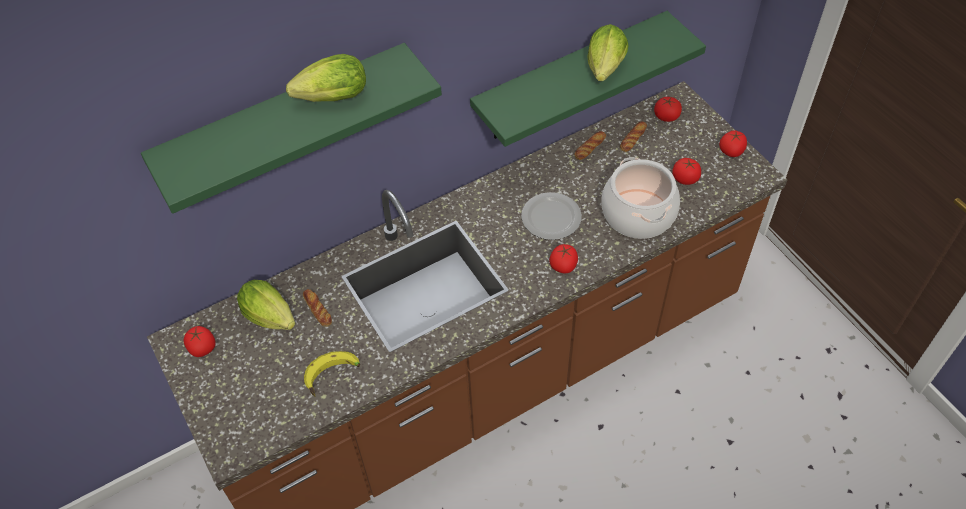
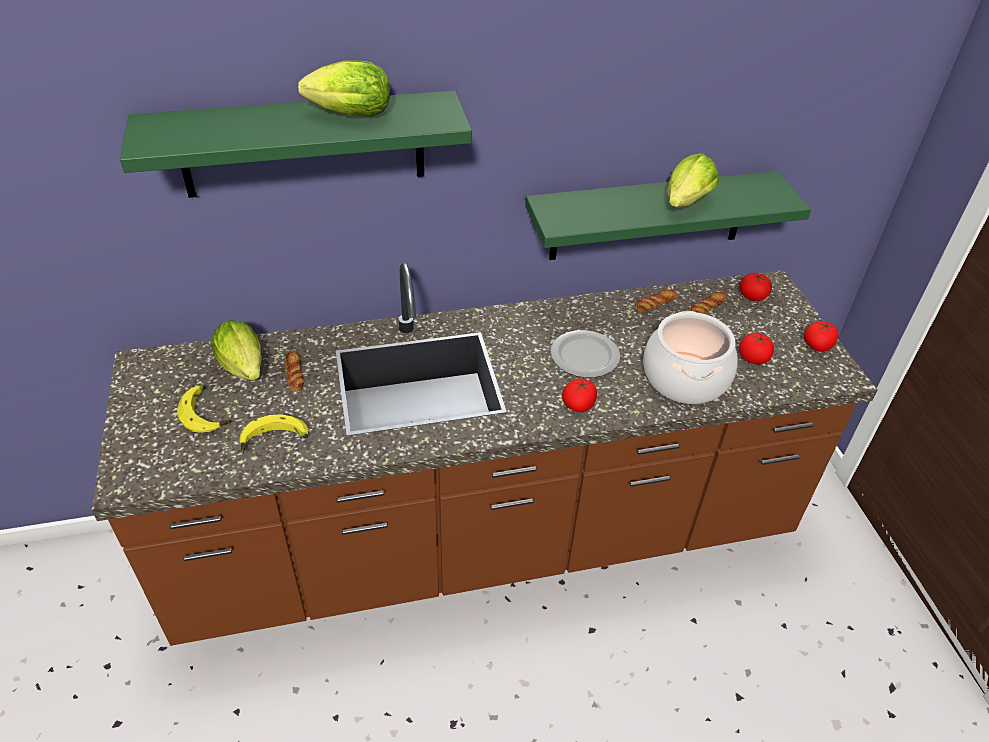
camera: 15 degrees right, 10 degrees down
(202, 348) = (161, 376): tomato -> none
(262, 369) = (207, 413): none -> banana

